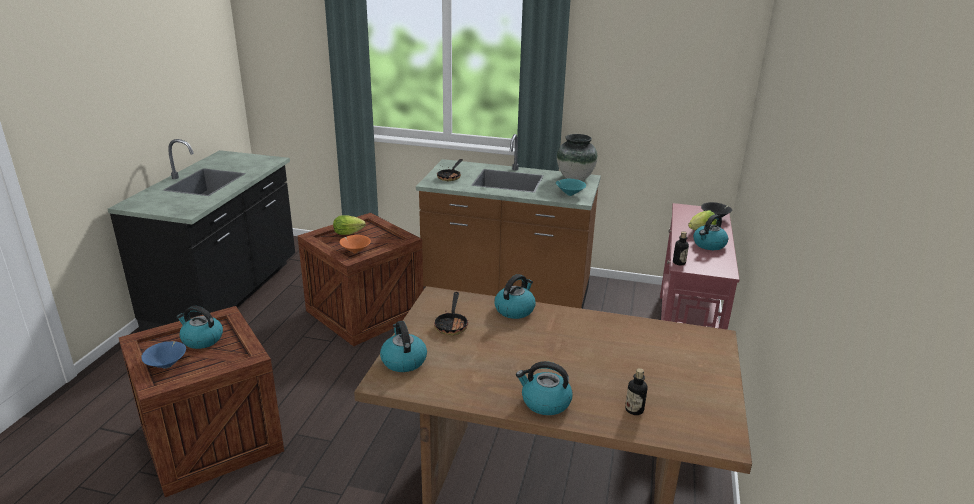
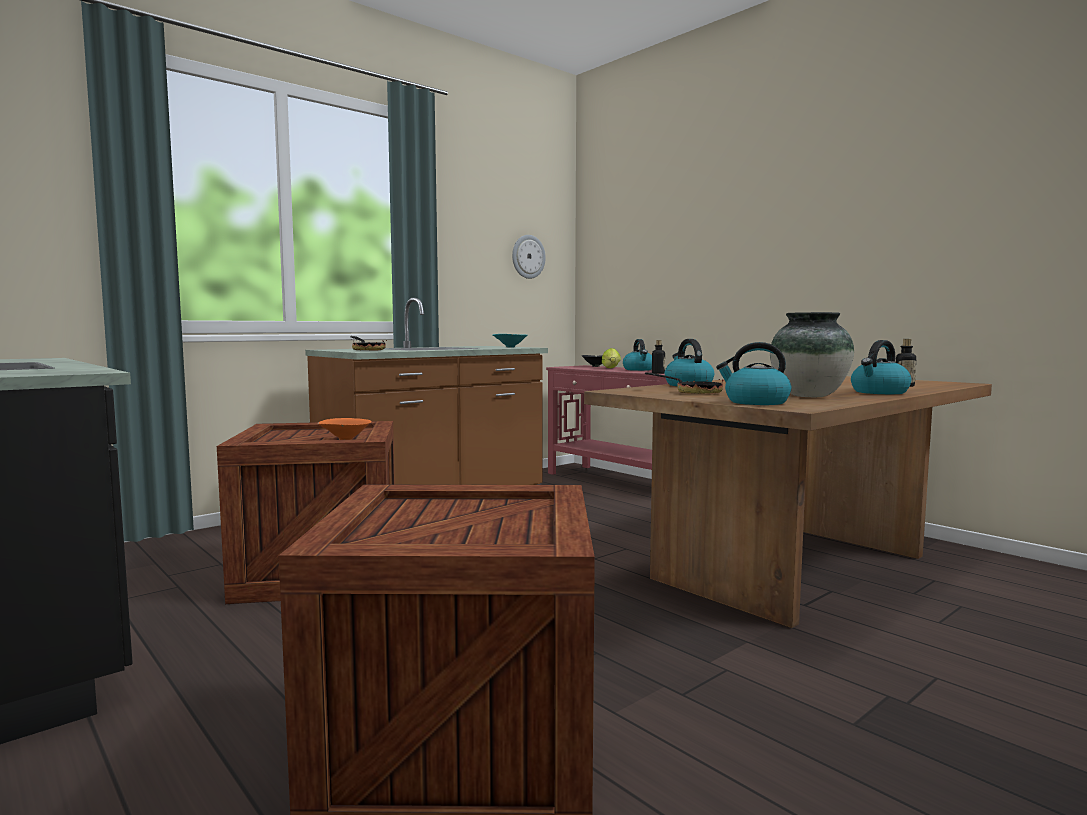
camera: 55 degrees left, 20 degrees down
(167, 365) = (476, 539): blue bowl -> none
(201, 339) = (427, 514): kettle -> none
(350, 233) = (283, 436): lettuce -> none
(575, 178) = (477, 346): vase -> vase (809, 396)
(683, 91) = (528, 256): none -> wall clock

